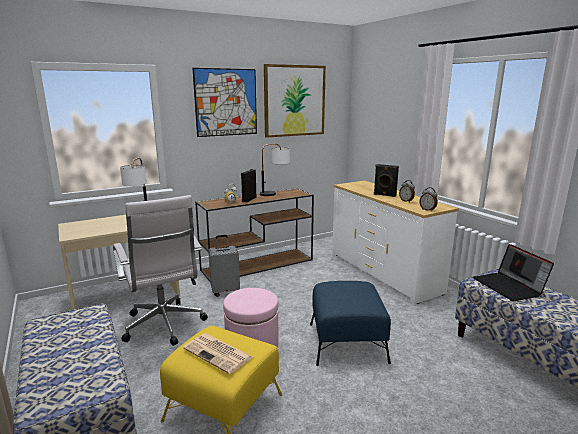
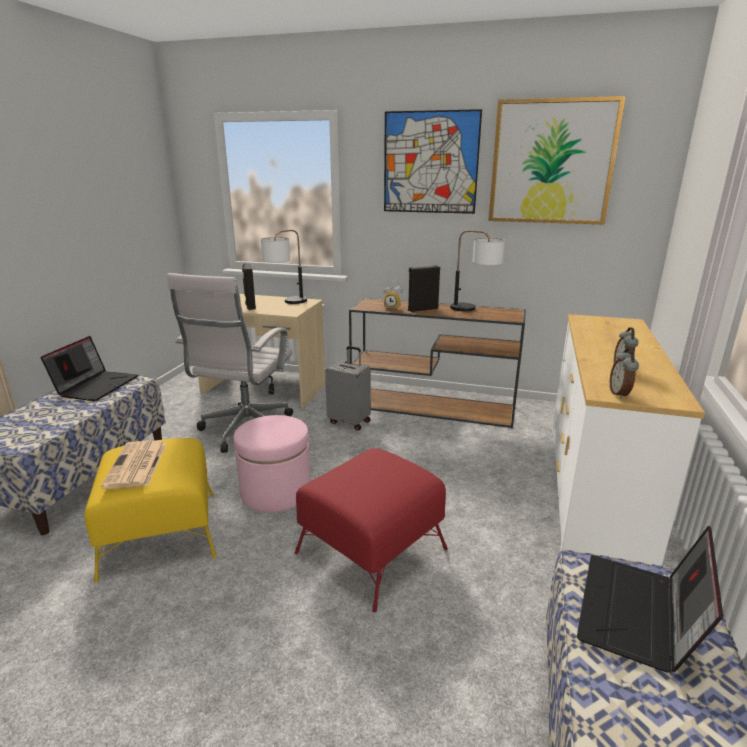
camera: 45 degrees right, 5 degrees up
(62, 328) = (96, 386): none -> laptop
(347, 343) = (370, 551): blue ottoman -> red ottoman
(384, 195) = (608, 349): black speaker -> black speaker (250, 306)

